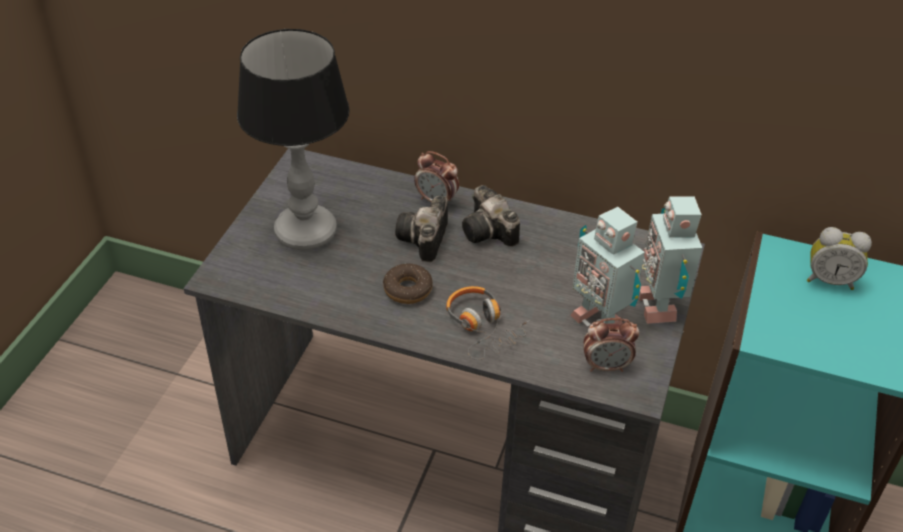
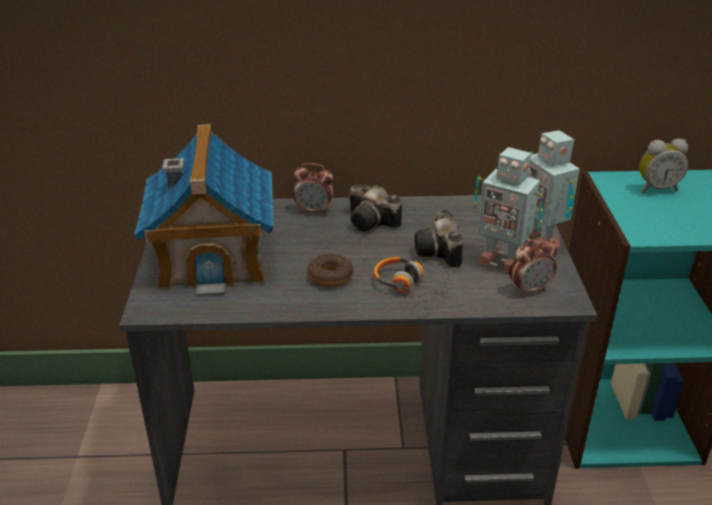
camera: 20 degrees left, 10 degrees down
(307, 232) = (214, 256): table lamp -> toy house
(424, 241) = (322, 240): camera -> camera (440, 253)

